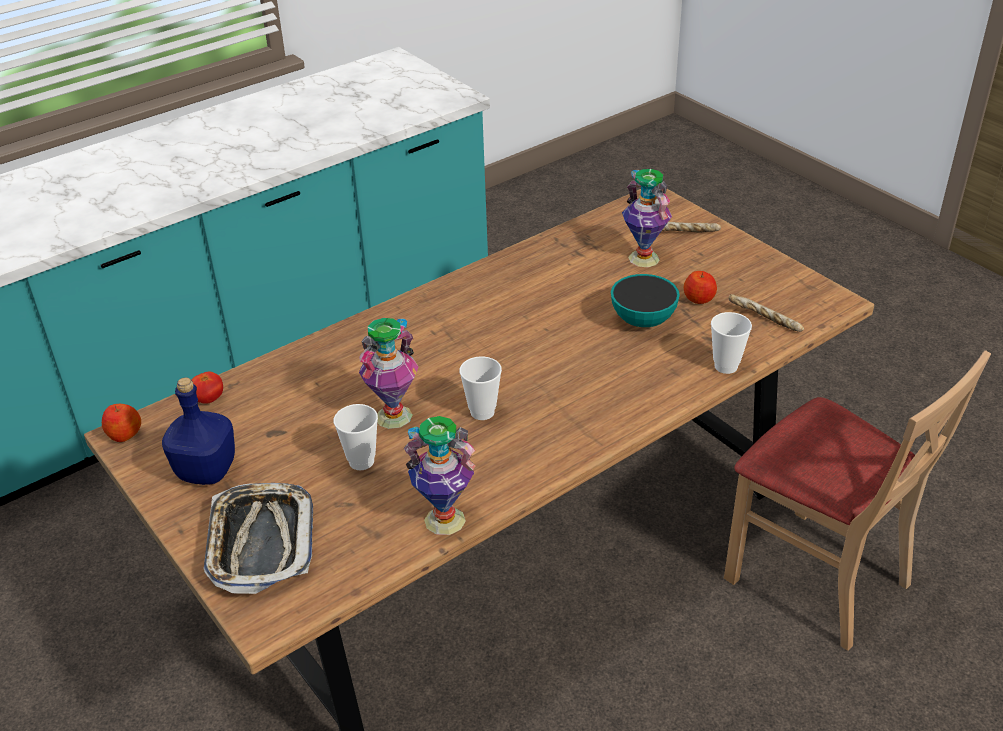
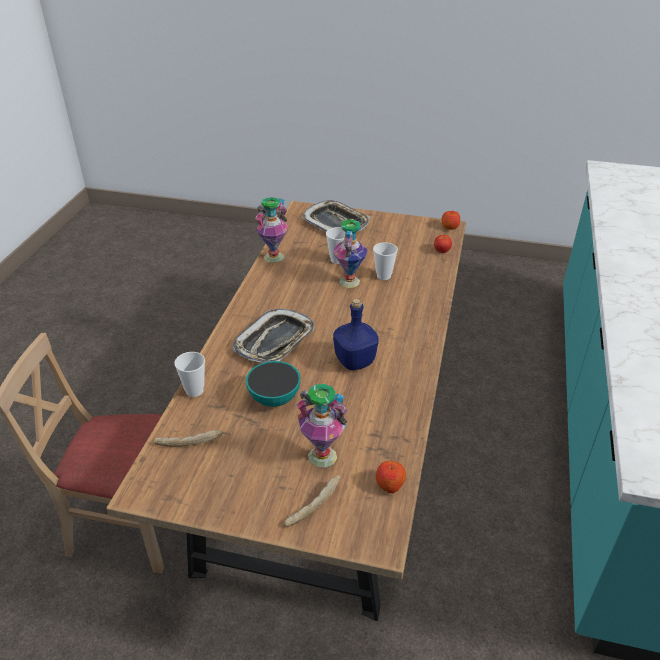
camera: 140 degrees right, 0 degrees up
(206, 472) = (394, 231): blue bottle -> blue bottle (354, 361)
(482, 412) = (309, 302): cup -> cup (383, 276)
(582, 380) = (275, 341): none -> tray
(699, 299) = (249, 437): apple -> apple (389, 484)

